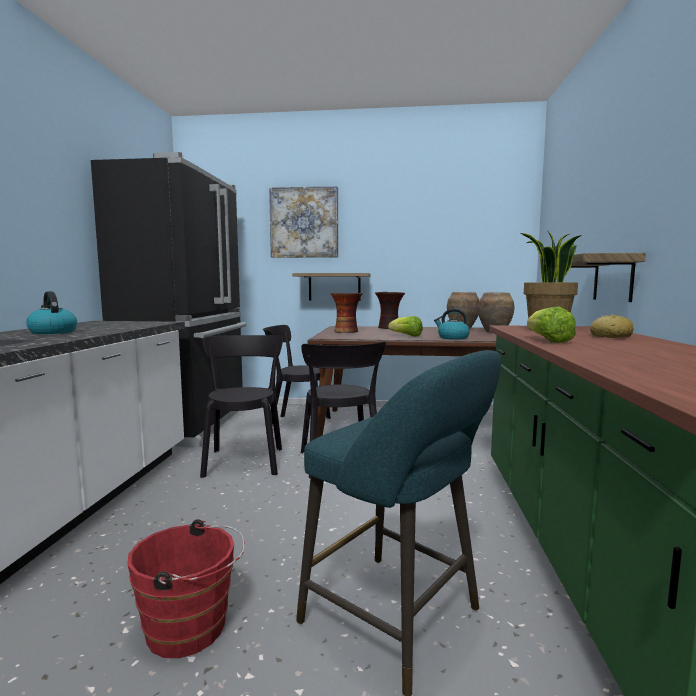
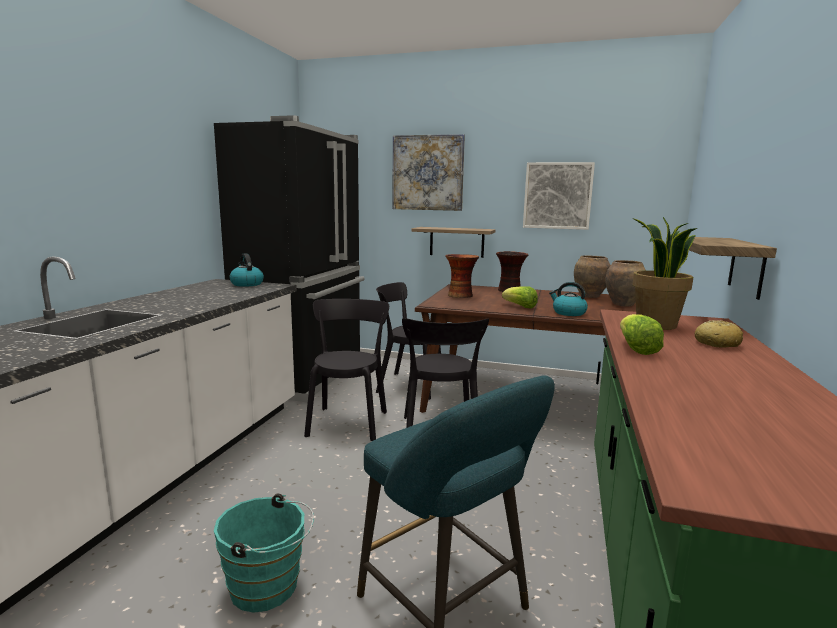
camera: 10 degrees right, 5 degrees up
(52, 332) = (173, 301): kettle -> kettle (246, 284)
(193, 629) = (269, 588): red bucket -> turquoise bucket
(425, 241) = (557, 196): none -> picture

